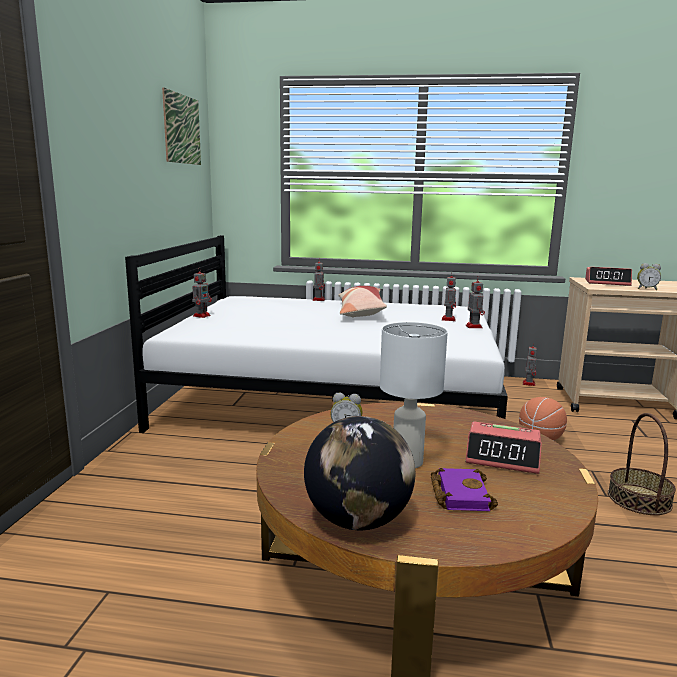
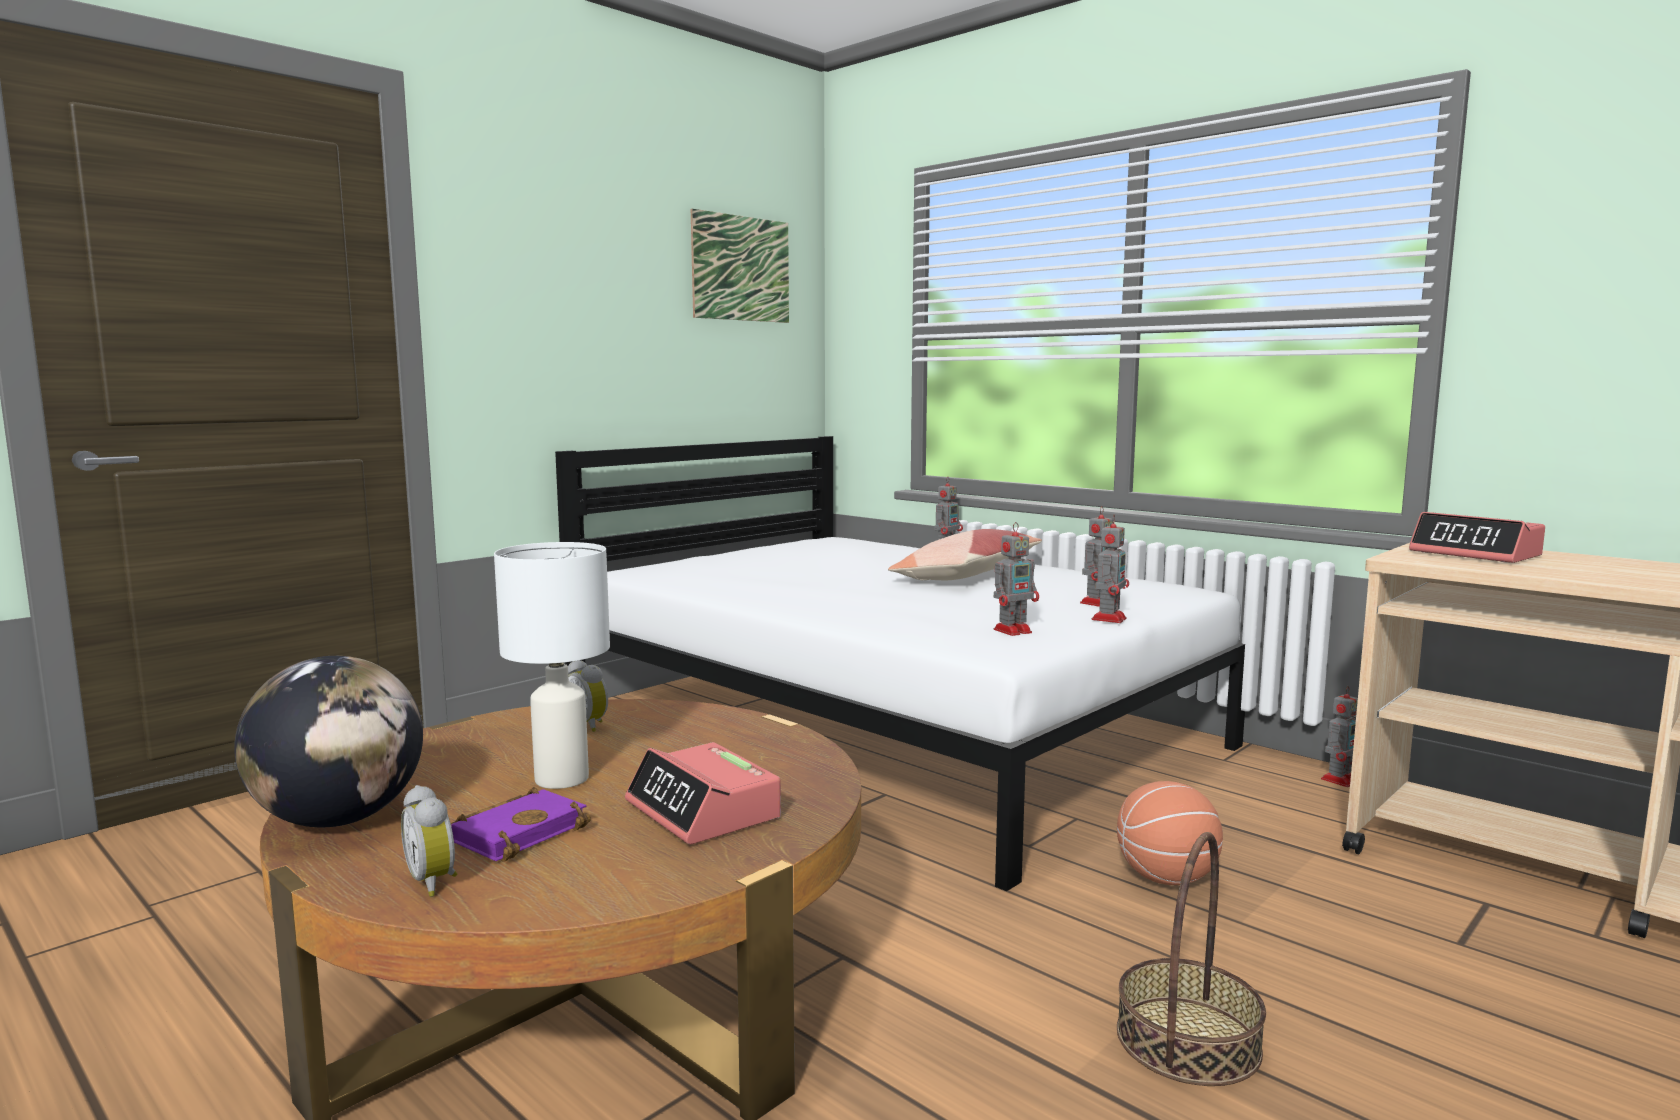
camera: 35 degrees right, 5 degrees down
(202, 315) = (715, 555): toy robot -> toy robot (1014, 631)
(646, 289) = (1536, 572): alarm clock -> alarm clock (435, 882)

